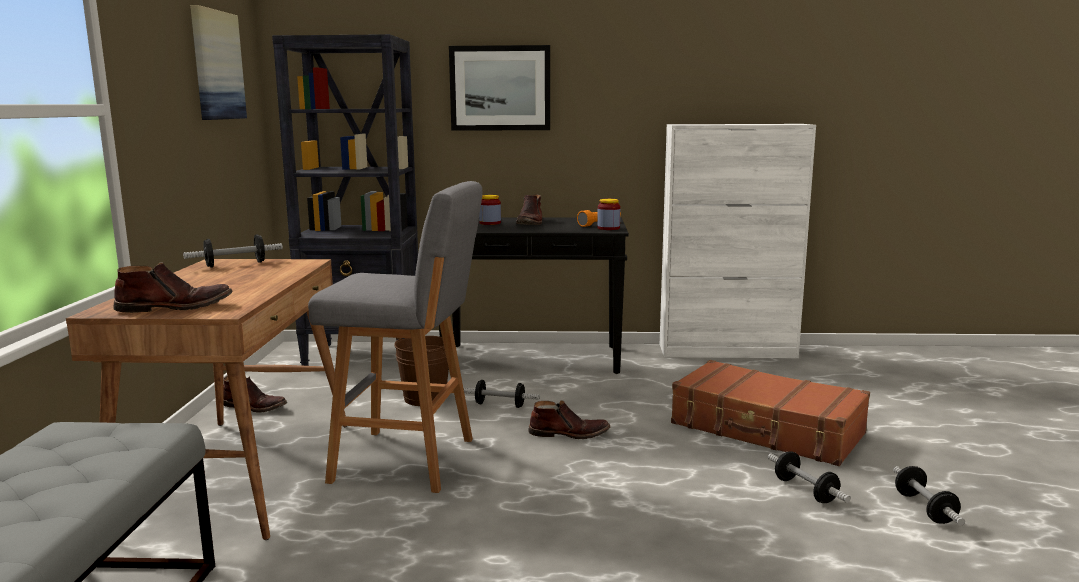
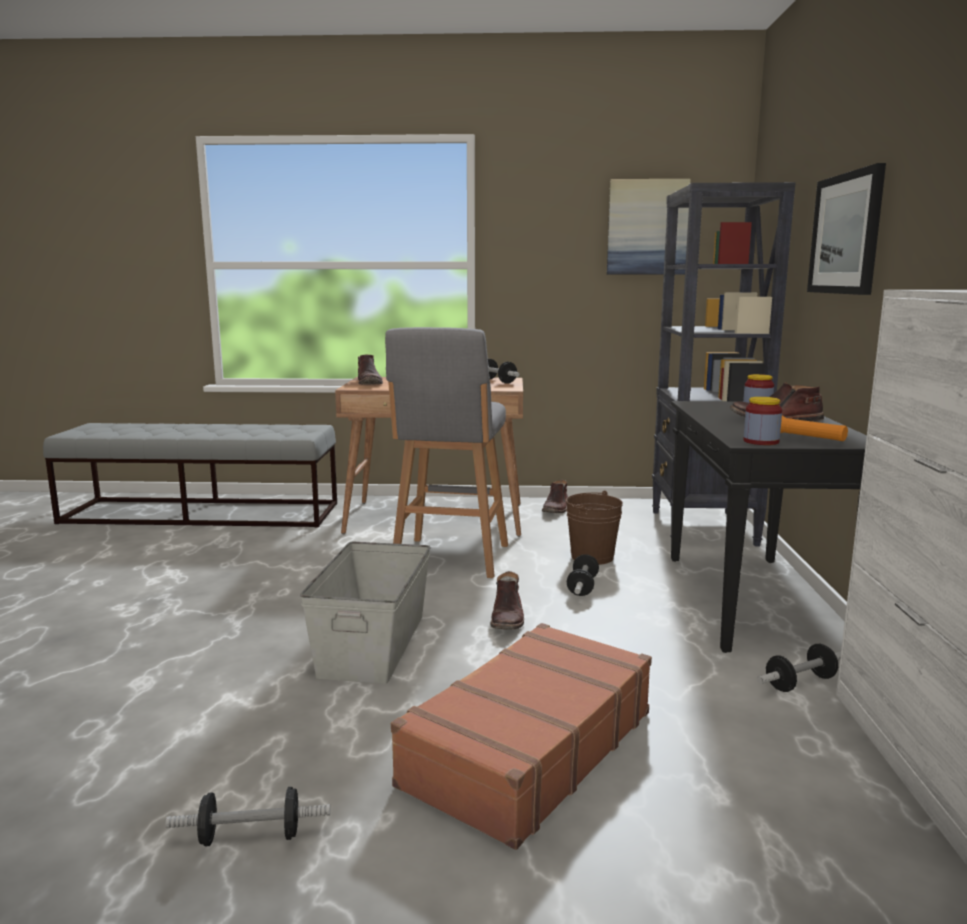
camera: 90 degrees right, 0 degrees up
(635, 489) = (372, 645): none -> grey storage box
(805, 491) = (335, 745): dumbbell -> dumbbell (800, 683)

